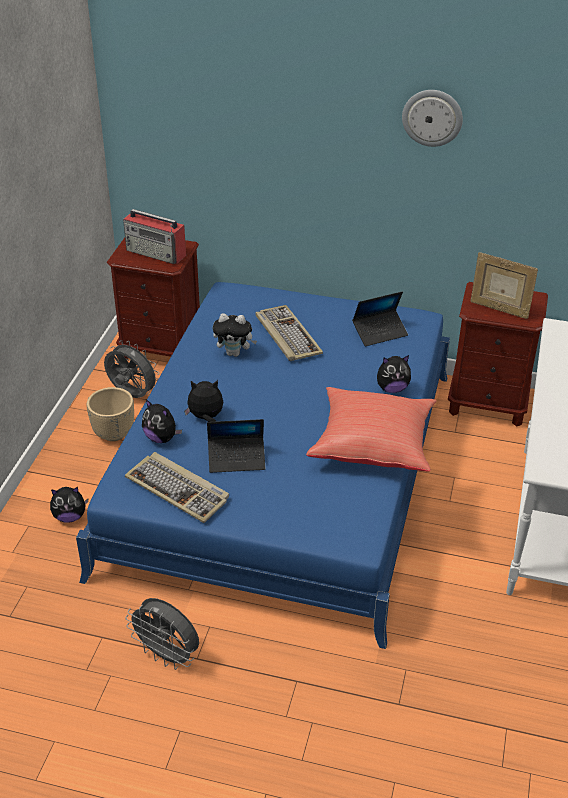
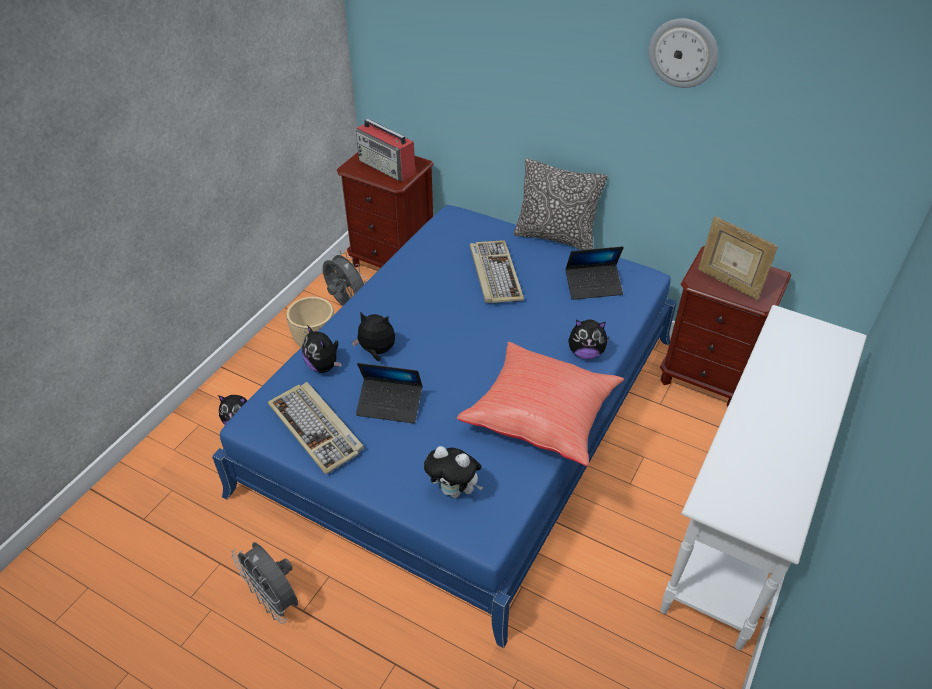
camera: 15 degrees right, 5 degrees up
(234, 353) = (434, 284): plush toy -> plush toy (454, 491)
(330, 296) = (555, 237): none -> pillow

